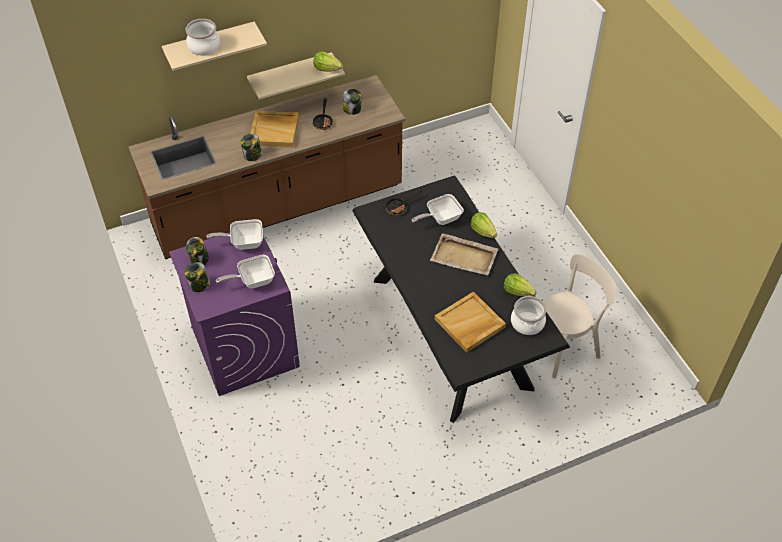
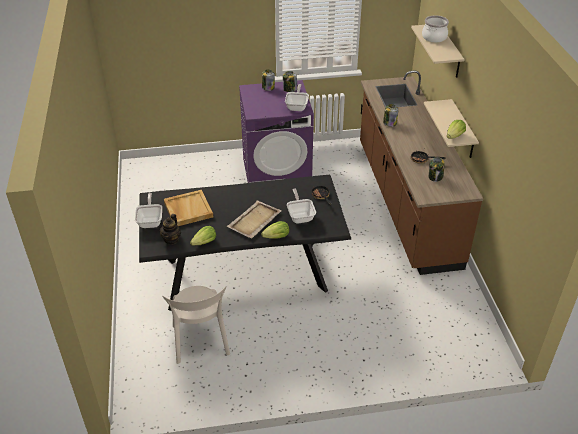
camera: 105 degrees right, 10 degrees down
(253, 281) = (261, 106): frying pan -> frying pan (150, 221)
(274, 130) = (416, 135): beige tray -> none
(527, 323) = (171, 239): cooking pot -> teapot

